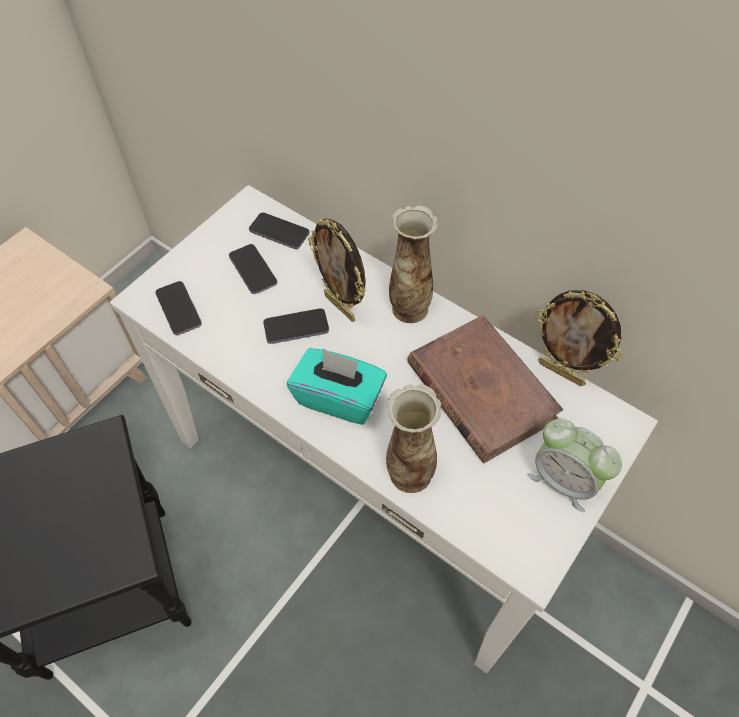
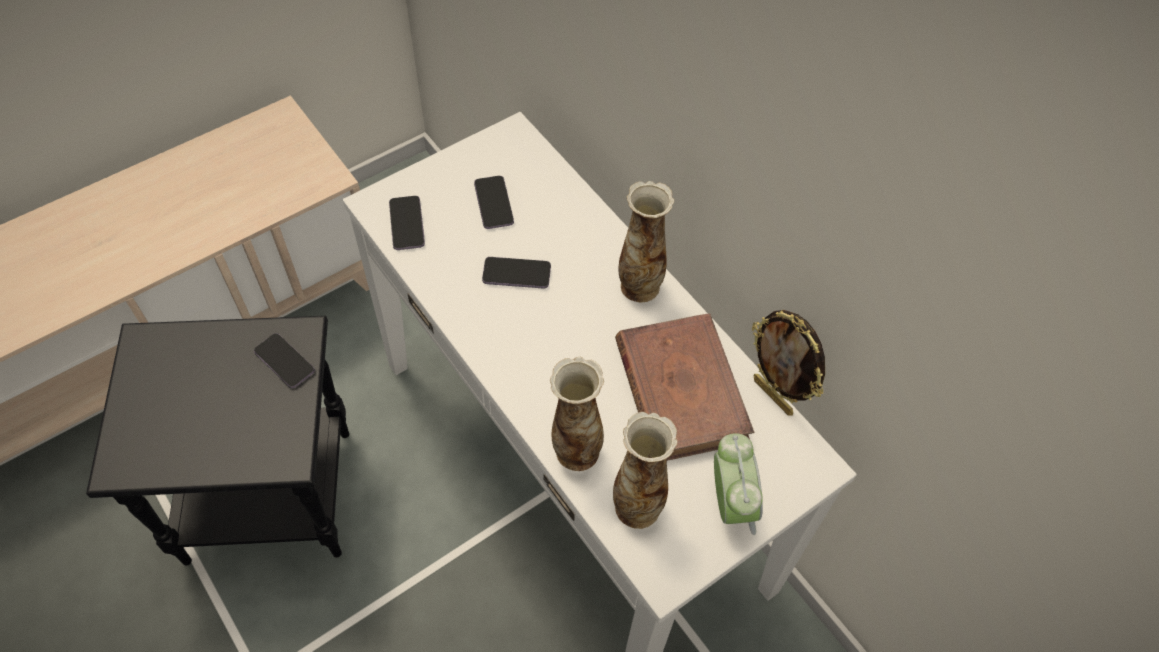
camera: 15 degrees right, 0 degrees up
(279, 232) = (534, 170): phone -> phone (284, 361)
(339, 397) = (534, 356): turquoise tissue box -> none
(341, 307) = (569, 265): picture frame -> none
(483, 508) = (637, 505): none -> vase
(563, 480) = (730, 503): alarm clock -> alarm clock turned 150 degrees counterclockwise

